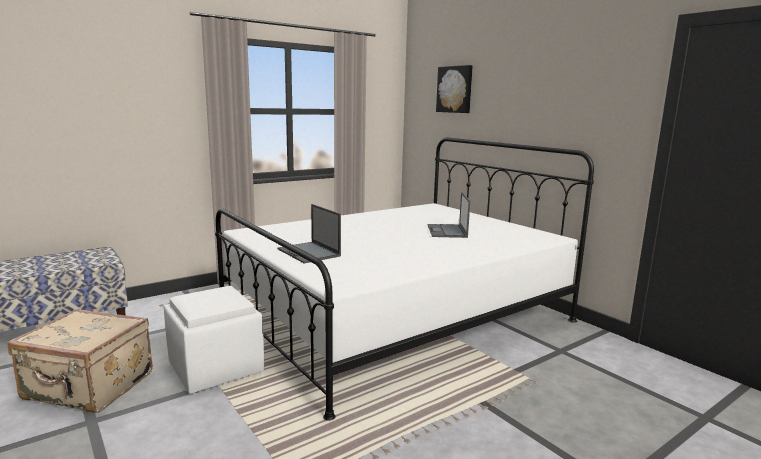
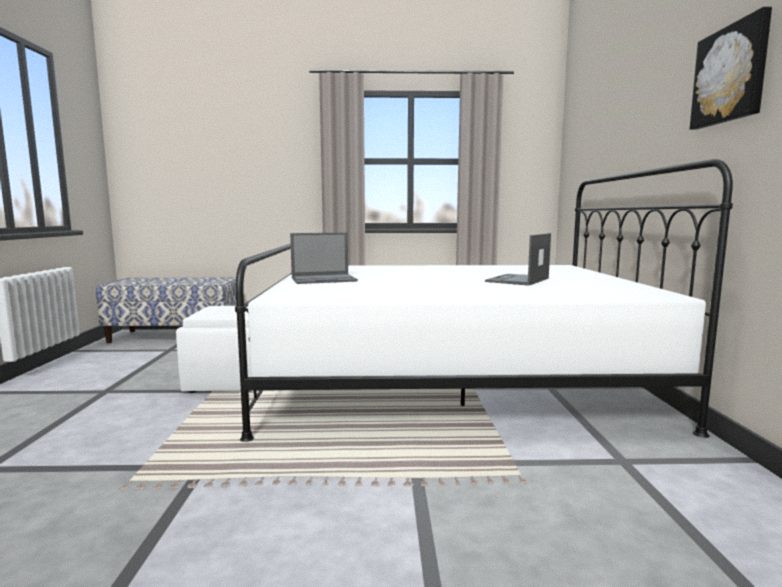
camera: 35 degrees right, 5 degrees down
(88, 387) = (139, 372): beige suitcase -> none
(309, 253) = (324, 279): laptop -> laptop turned 105 degrees counterclockwise
(455, 89) = (599, 118): picture -> picture (731, 74)

